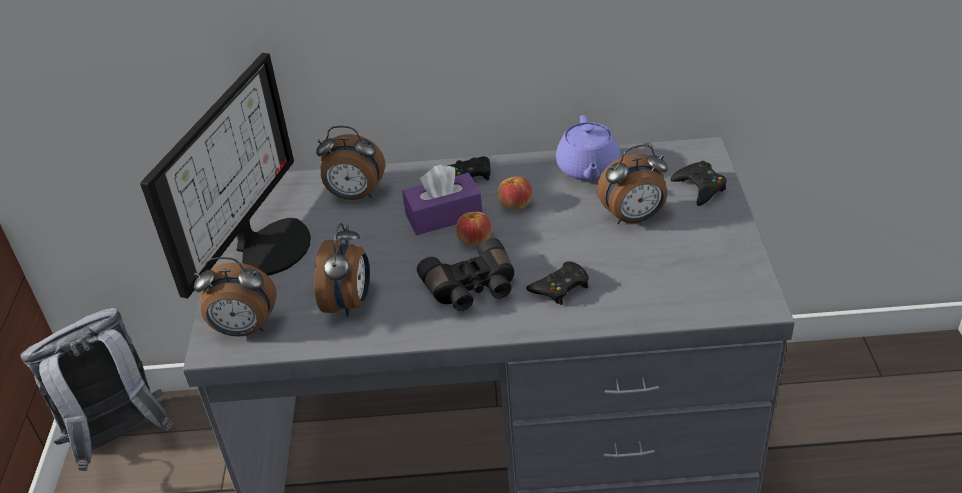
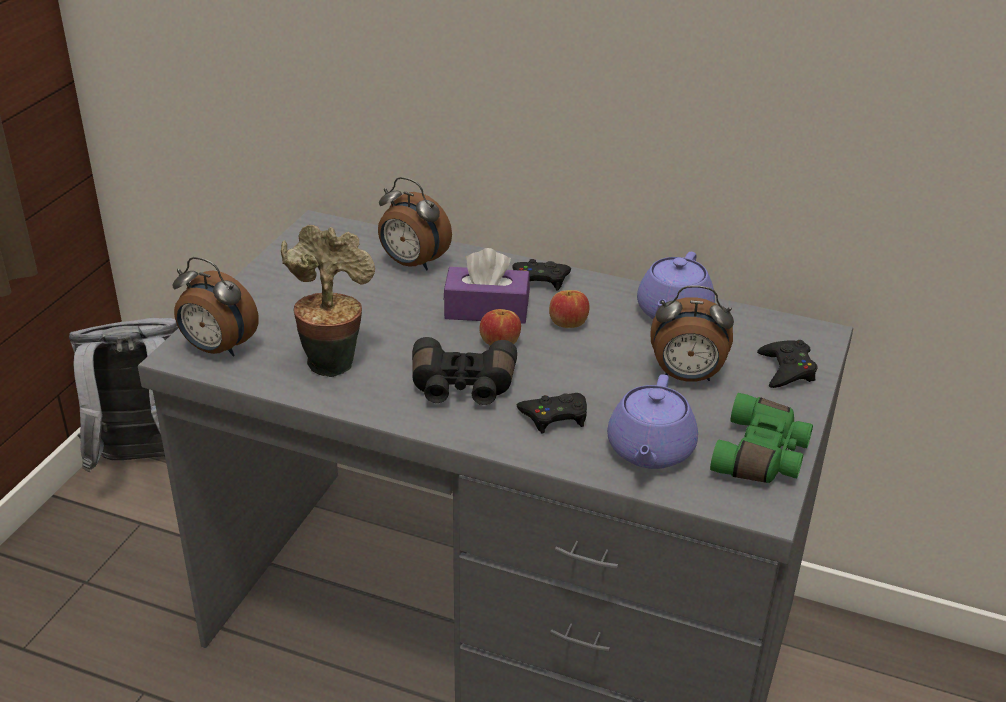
camera: 20 degrees right, 5 degrees down
(267, 245) = (295, 282): monitor -> none
(349, 303) = (332, 359): alarm clock -> potted plant
(649, 288) = (650, 450): none -> purple teapot
(730, 263) = (762, 456): none -> green binoculars

